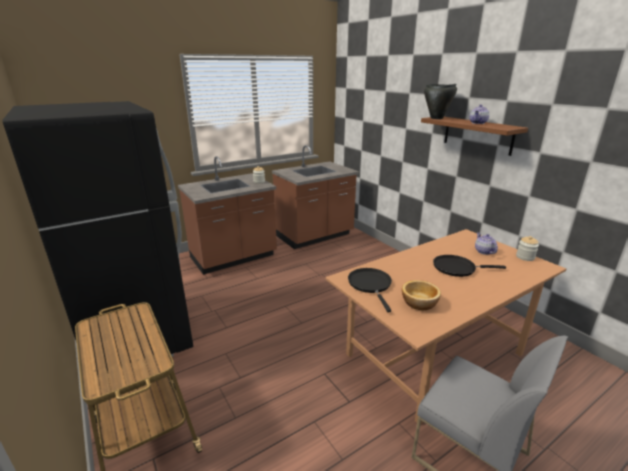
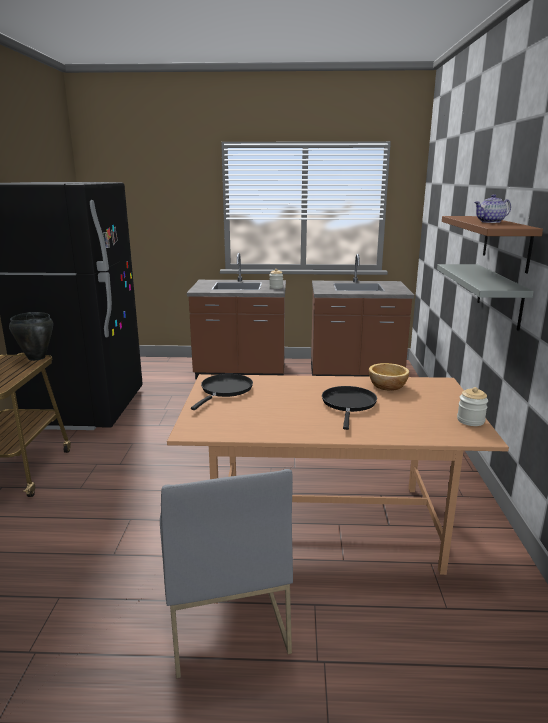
camera: 35 degrees right, 5 degrees down
(420, 303) = (240, 416): bowl -> bowl (388, 386)
(436, 118) = (460, 216): black cooking pot -> black cooking pot (36, 358)
(457, 268) = (348, 404): black frying pan -> black frying pan turned 60 degrees clockwise
(472, 169) = (499, 295): none -> grey shelf
(483, 251) = (422, 401): teapot -> none

